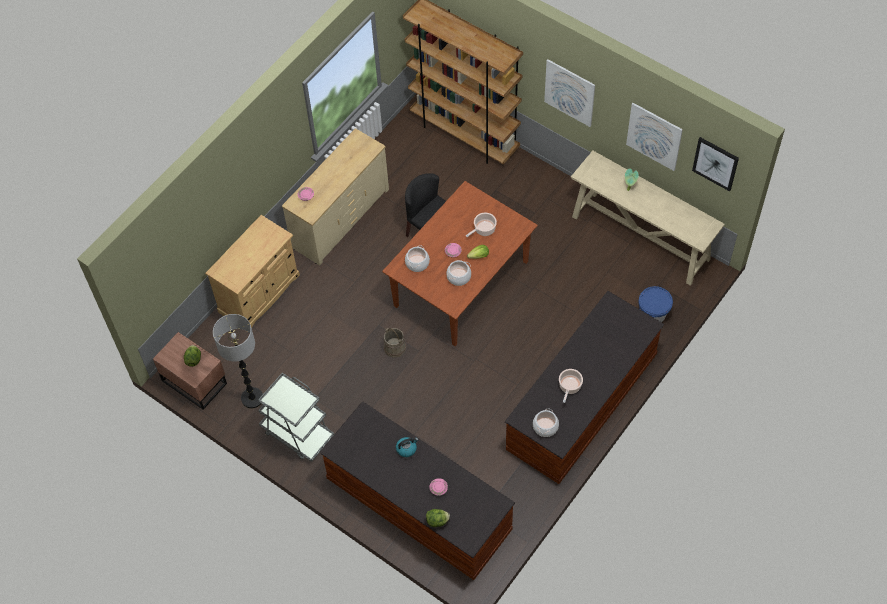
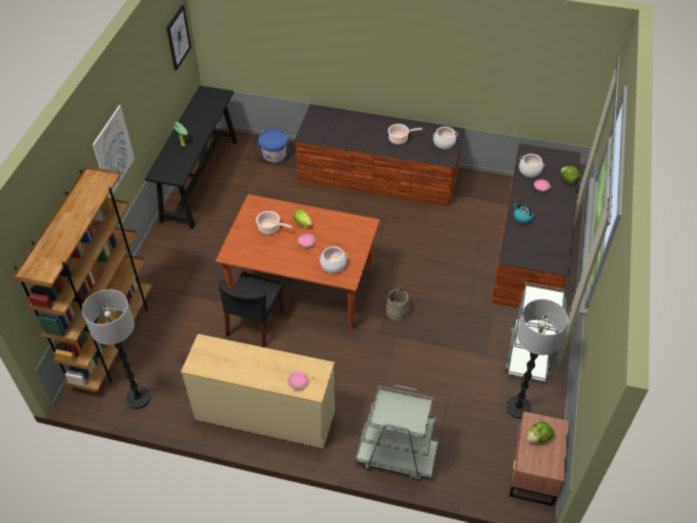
camera: 115 degrees left, 10 degrees down
(259, 293) = (396, 455): beige cabinet -> grey cart
(399, 141) = (138, 398): none -> floor lamp
(459, 276) = (333, 230): cooking pot -> cooking pot (529, 171)
(641, 238) = (200, 179): beige console table -> black console table
(654, 136) = (154, 84): picture -> none

